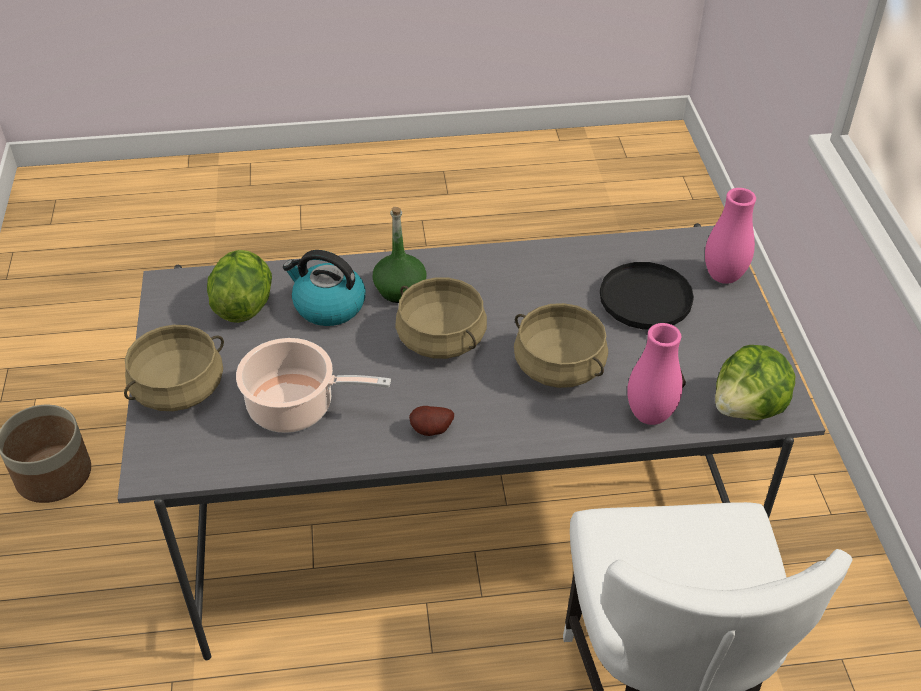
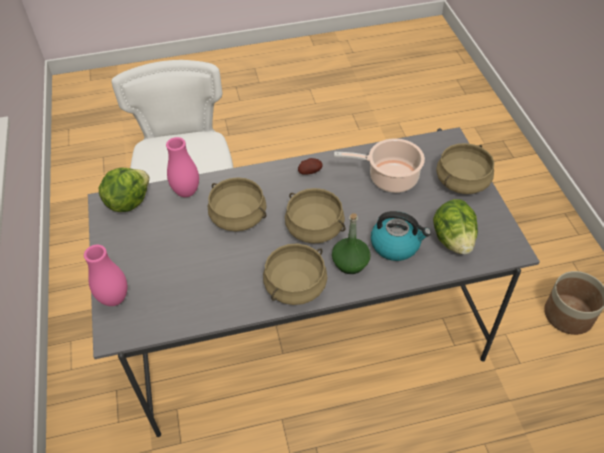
camera: 175 degrees right, 5 degrees up
(480, 270) = (295, 286): none -> beige cooking pot
(649, 311) = (175, 262): black frying pan -> none

